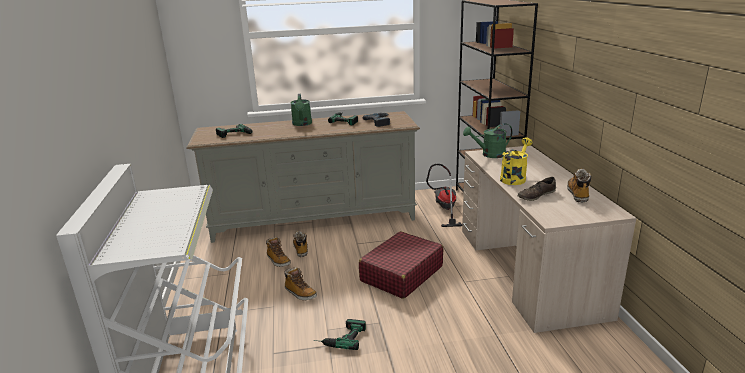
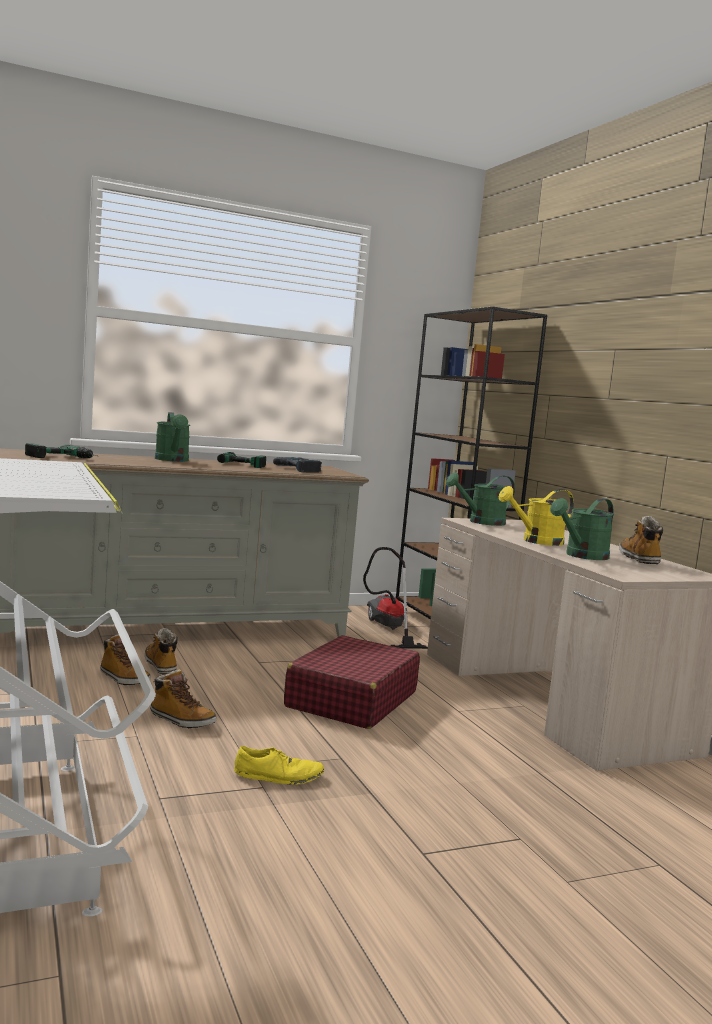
camera: 15 degrees left, 15 degrees down
(340, 337) = (278, 776): power drill -> yellow shoe
(514, 178) = (536, 541): yellow watering can -> yellow watering can turned 135 degrees counterclockwise
(536, 195) = (582, 556): brown shoe -> green watering can

